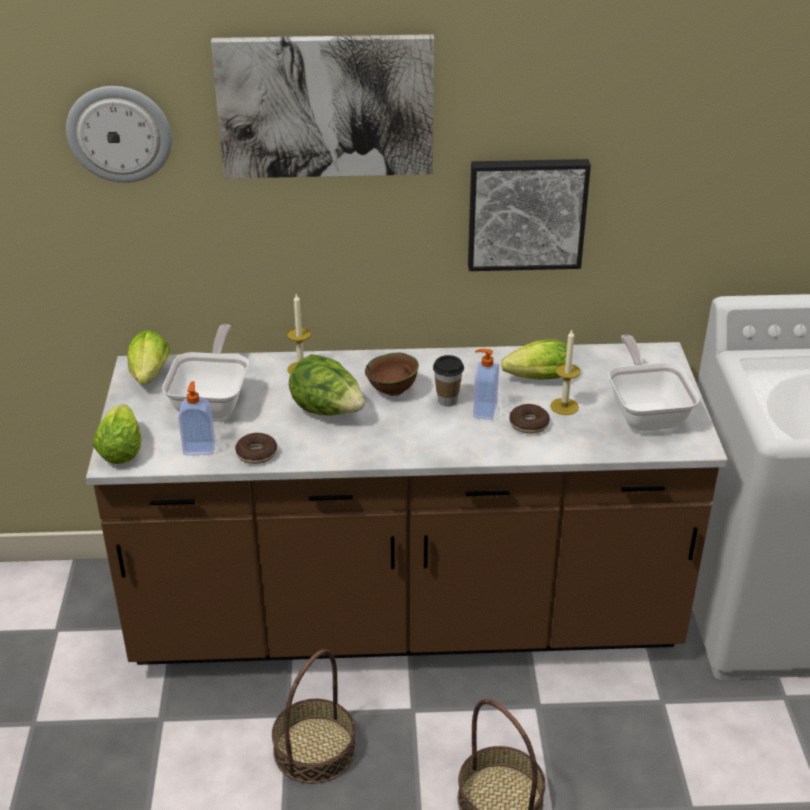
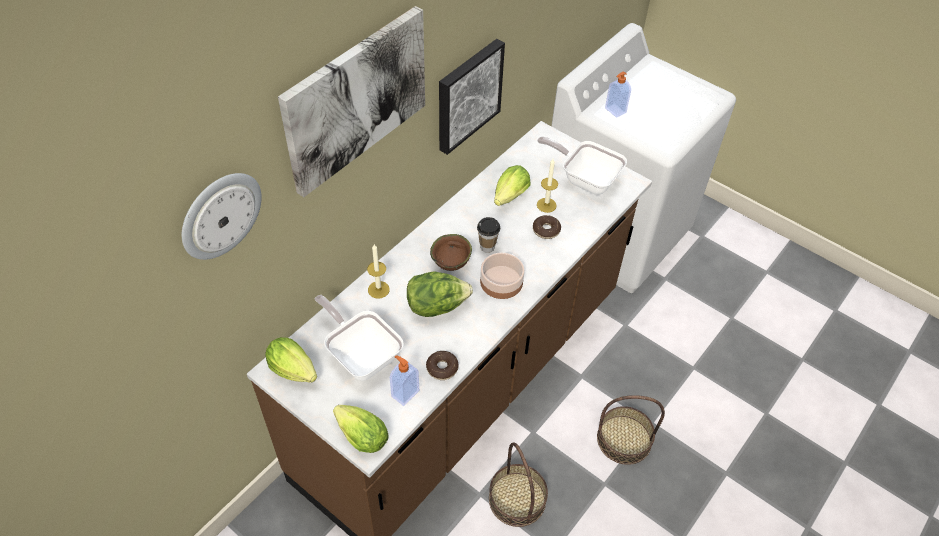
camera: 50 degrees left, 15 degrees up
(415, 433) = (501, 282): none -> bowl
(483, 411) = (514, 239): soap dispenser -> soap dispenser (614, 111)

